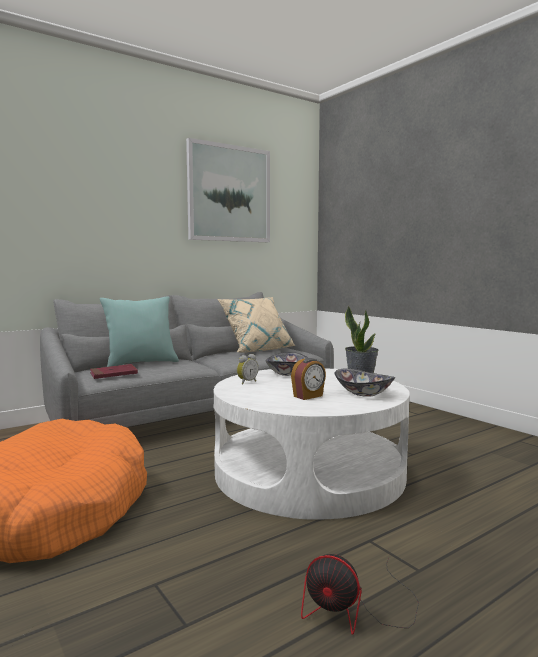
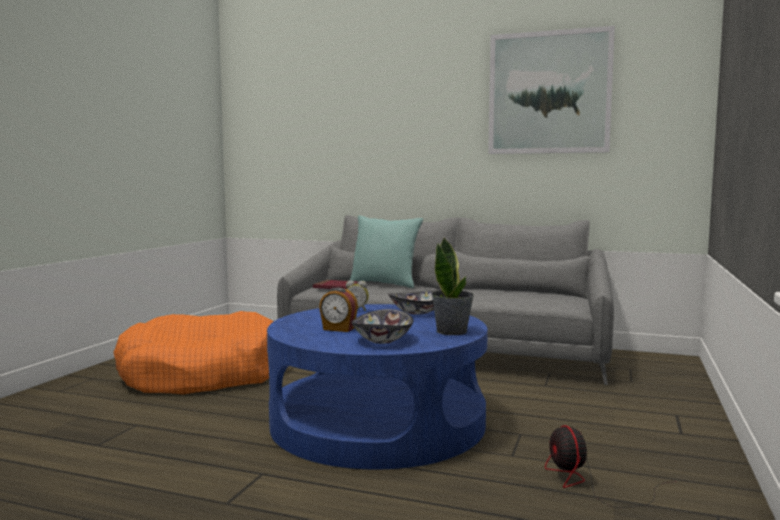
camera: 55 degrees right, 0 degrees up
(257, 350) = (530, 293): beige pillow -> none
(309, 471) = (378, 421): white coffee table -> blue coffee table
(356, 610) = (146, 489): fan -> fan (590, 484)

